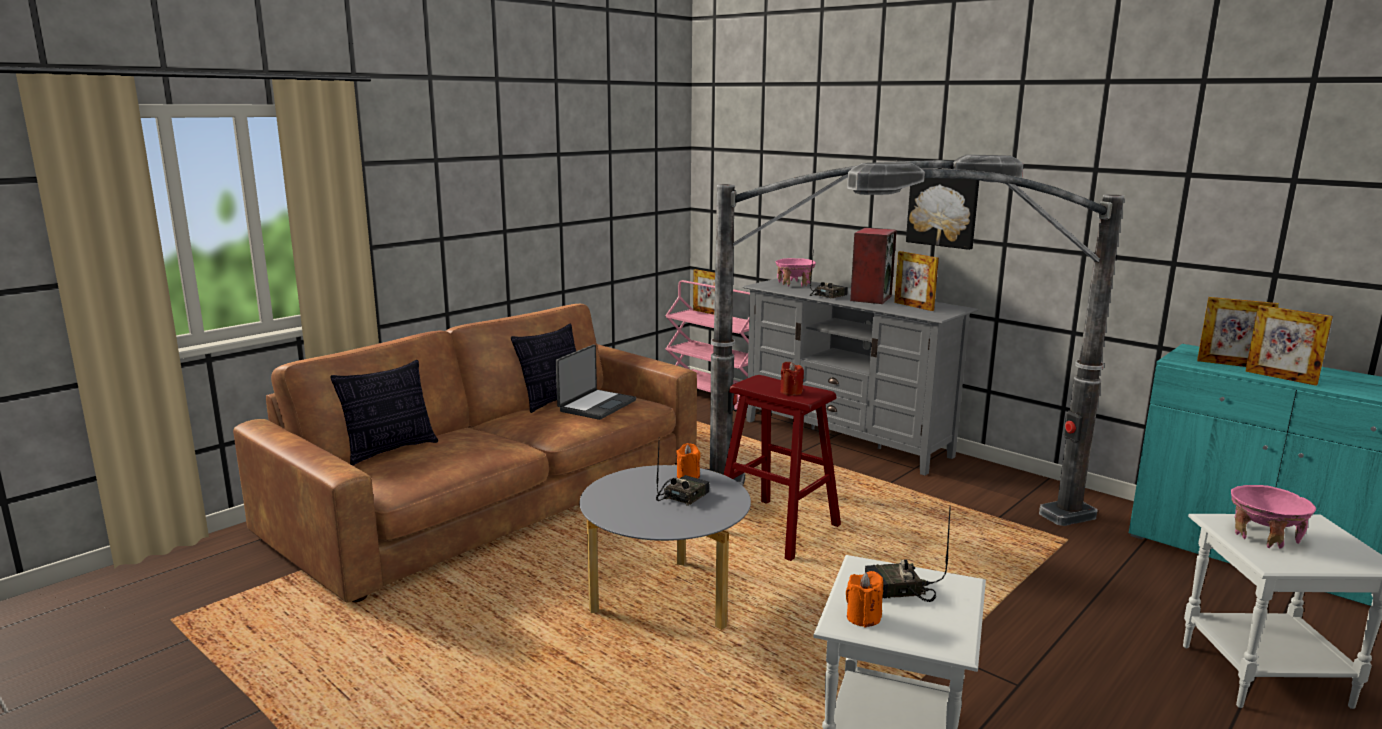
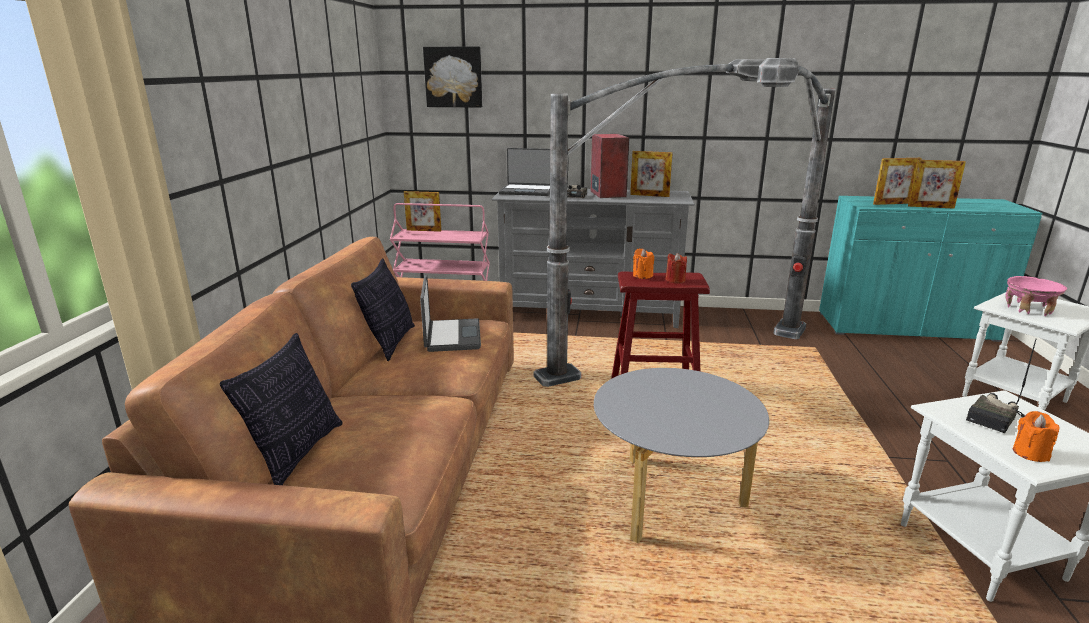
camera: 35 degrees left, 5 degrees up
(682, 496) = (687, 398): radio -> none
(688, 476) = (657, 379): orange candle -> orange candle (642, 276)
(794, 284) = (527, 191): pink bowl -> laptop
(943, 210) = (652, 114): picture -> picture (453, 77)

